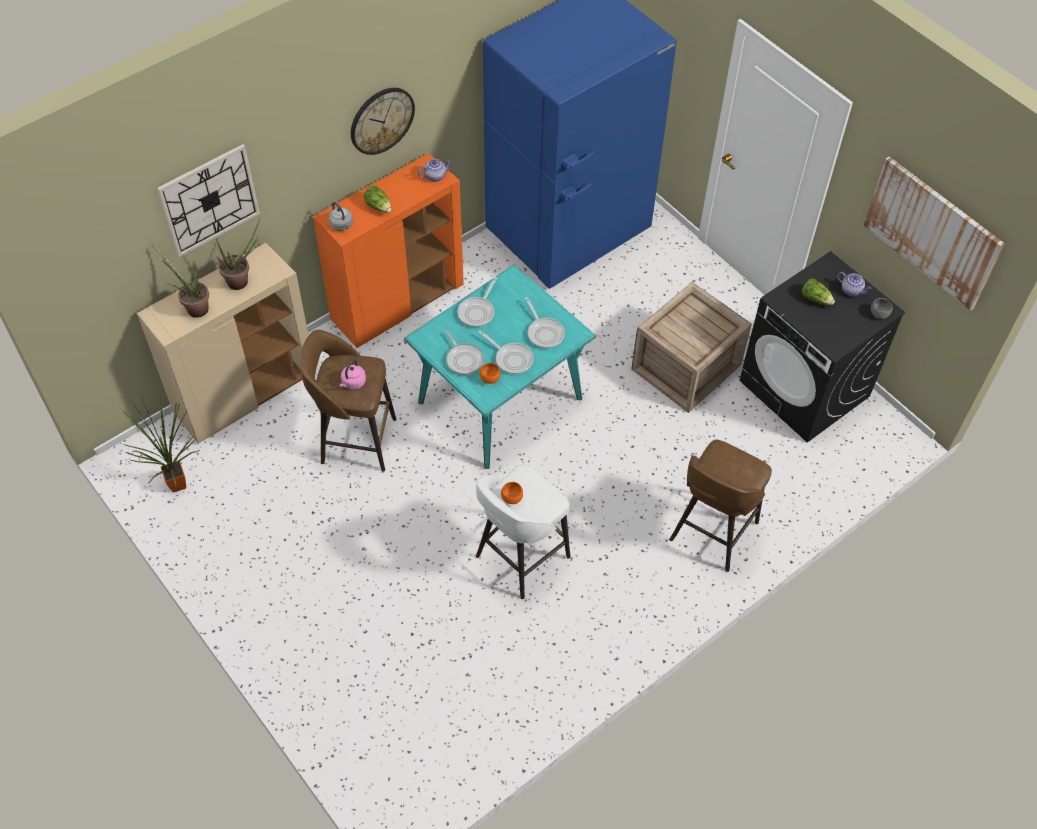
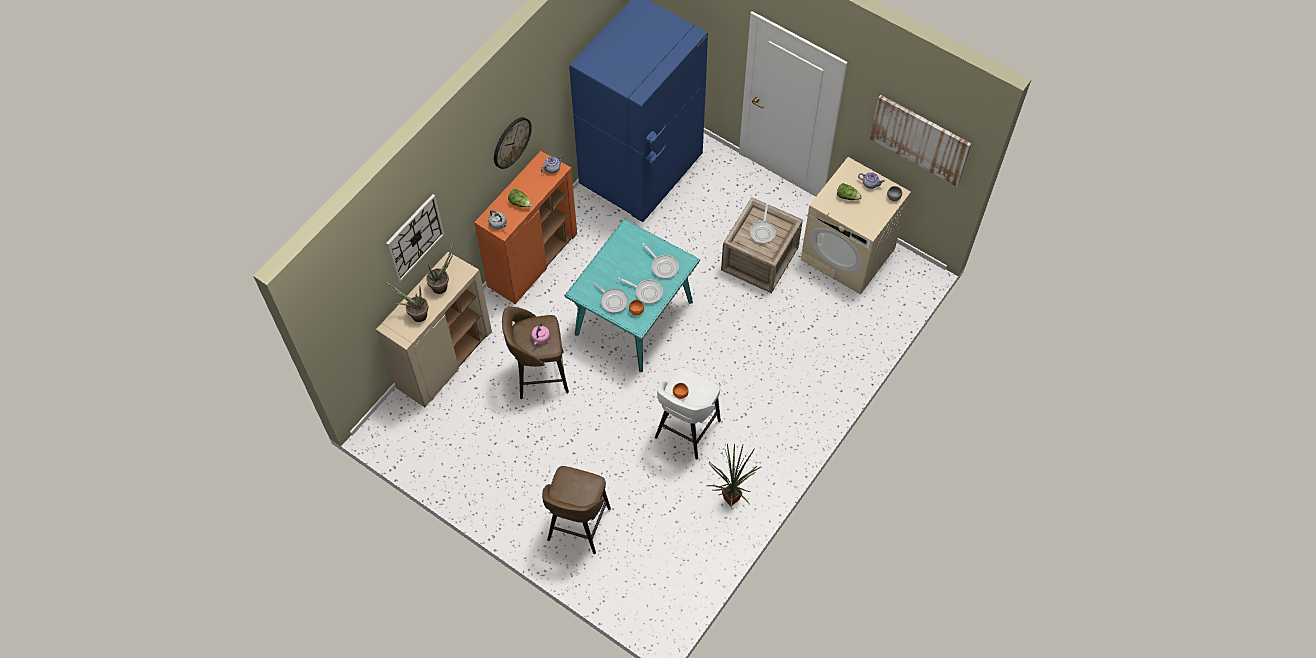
camera: 15 degrees left, 5 degrees up
(177, 482) = (420, 440): potted plant -> potted plant (729, 497)
(478, 311) = (610, 262): frying pan -> frying pan (763, 231)
(712, 533) = (813, 378): brown stool -> brown stool (578, 526)
(805, 389) = (848, 254): black washing machine -> beige washing machine

